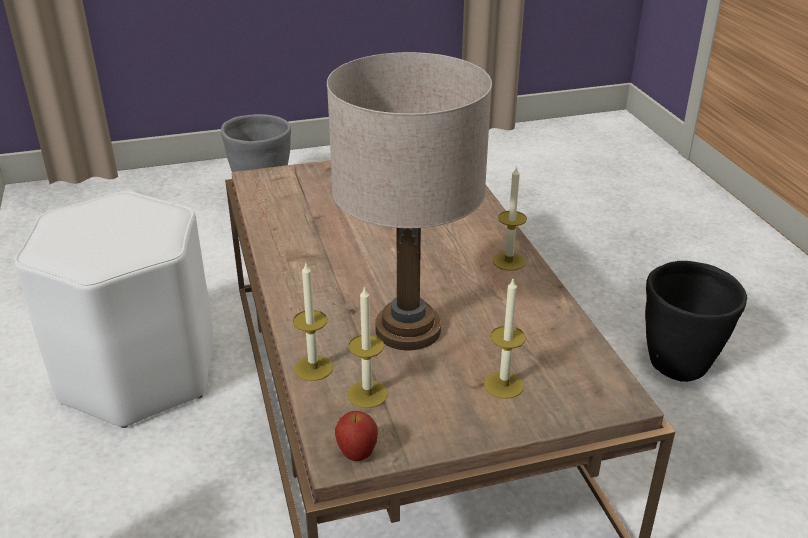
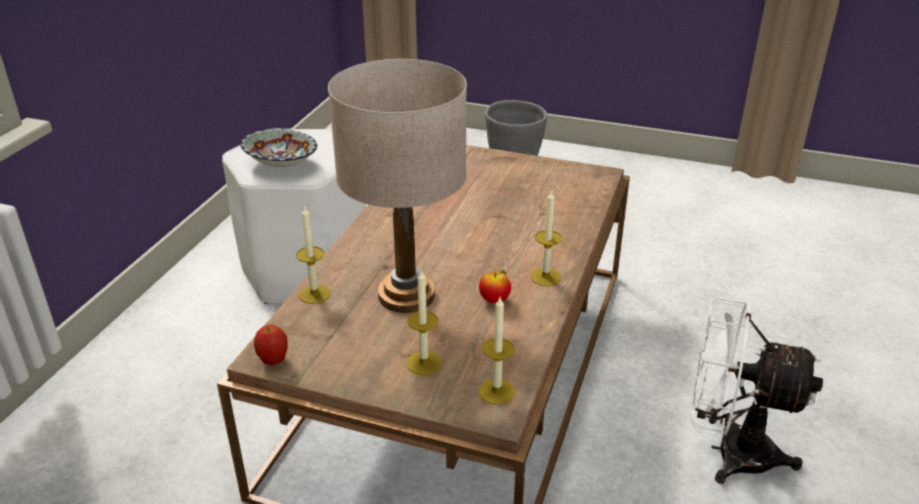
camera: 35 degrees right, 0 degrees up
(111, 247) = (280, 165): none -> bowl
(367, 394) = (326, 326): candle -> candle (496, 391)
(492, 300) = (494, 300): none -> apple
(679, 366) = (729, 452): black planter -> white fan

